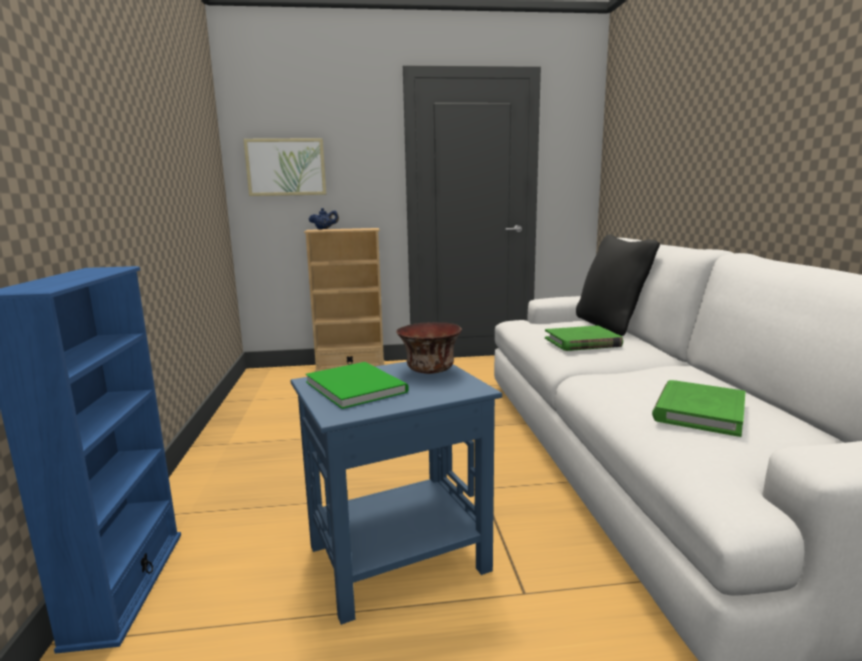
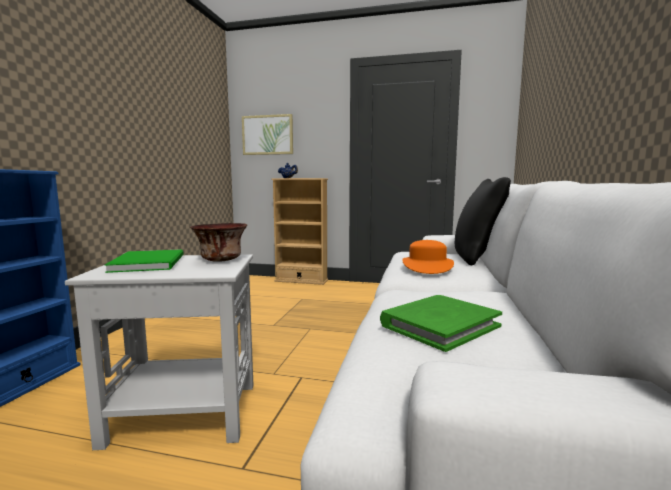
camera: 20 degrees right, 5 degrees down
(396, 558) = (182, 413): blue side table -> white side table
(582, 342) = (427, 266): green book -> orange hat

